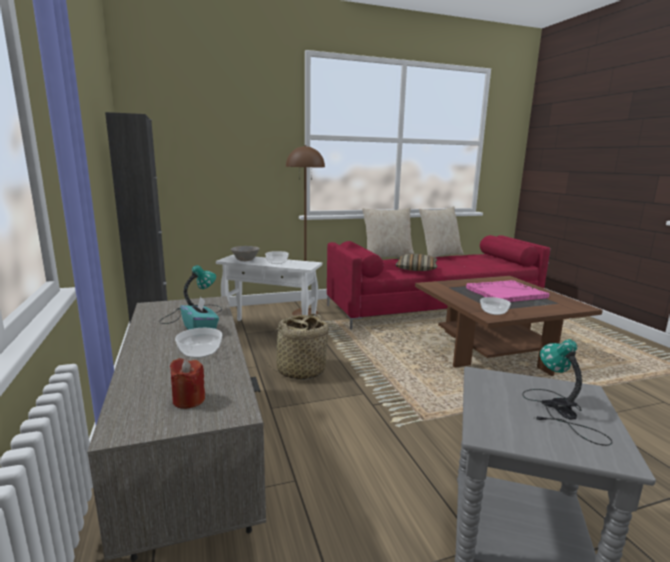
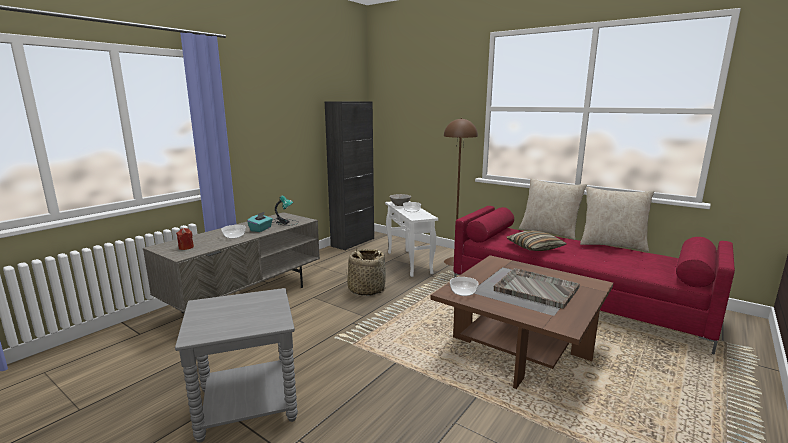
camera: 55 degrees right, 0 degrees up
(505, 293) = (535, 289): pink tray -> grey tray
(560, 412) = (239, 318): table lamp -> none

